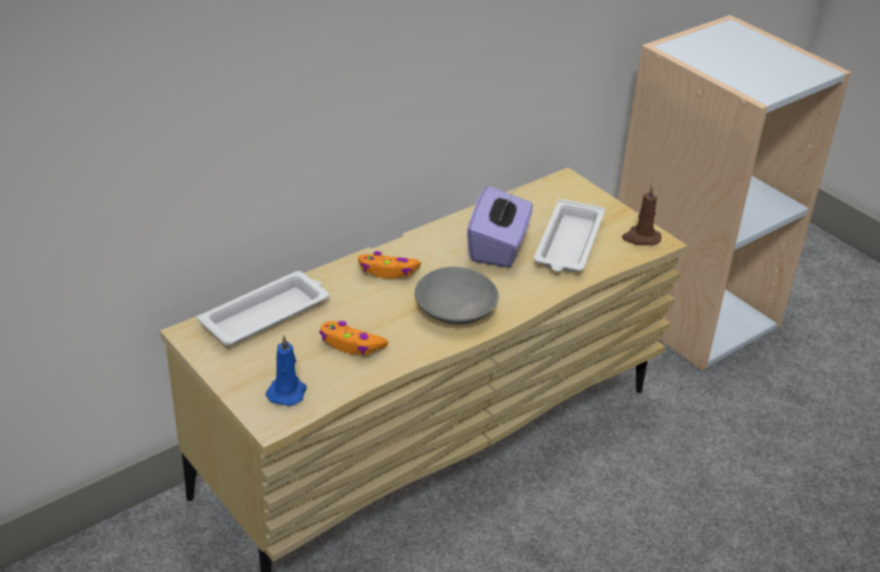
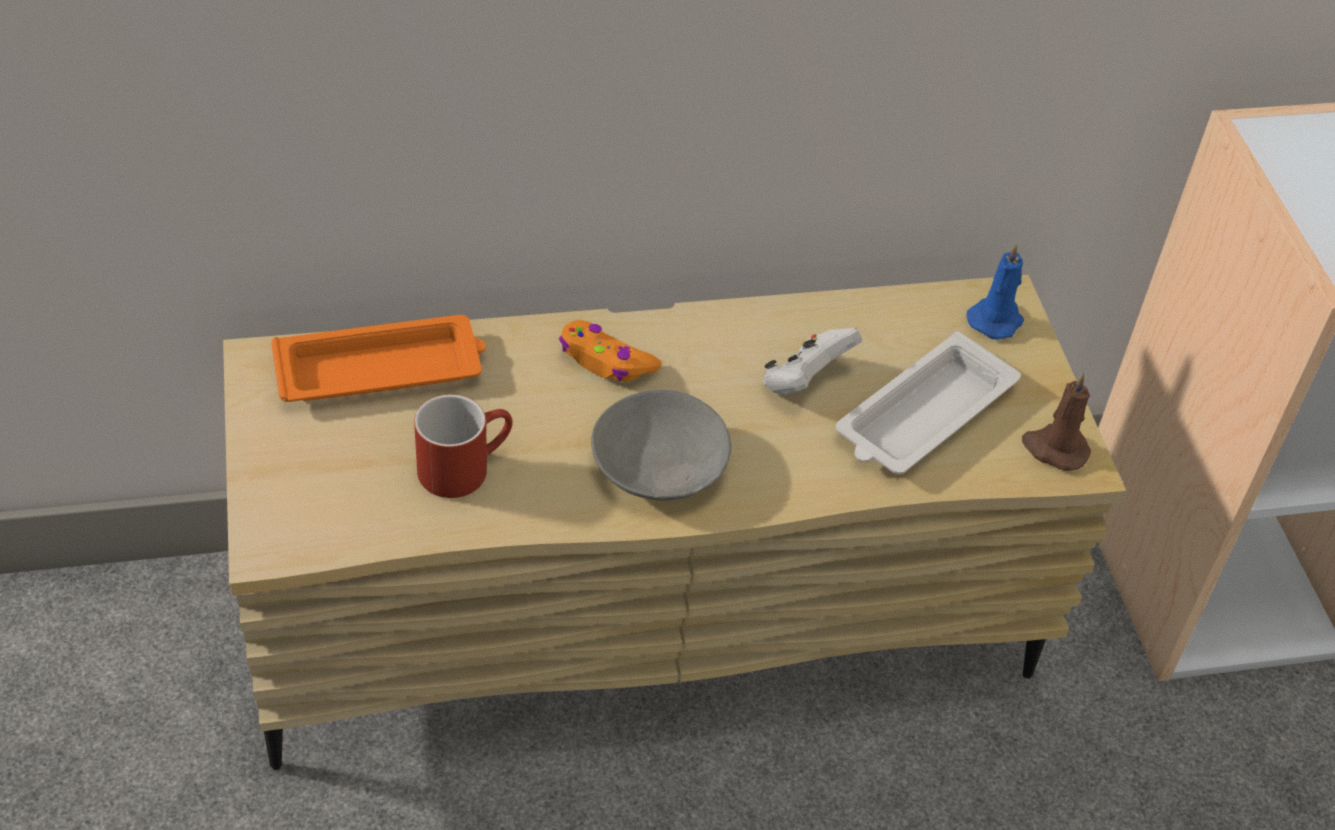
camera: 25 degrees right, 10 degrees up
(267, 314) = (382, 369): white tray -> orange tray
(287, 391) = (322, 507): blue candle -> blue candle (996, 319)
(351, 344) = (464, 465): orange game controller -> red mug
(498, 247) = (805, 381): purple tissue box -> white game controller

